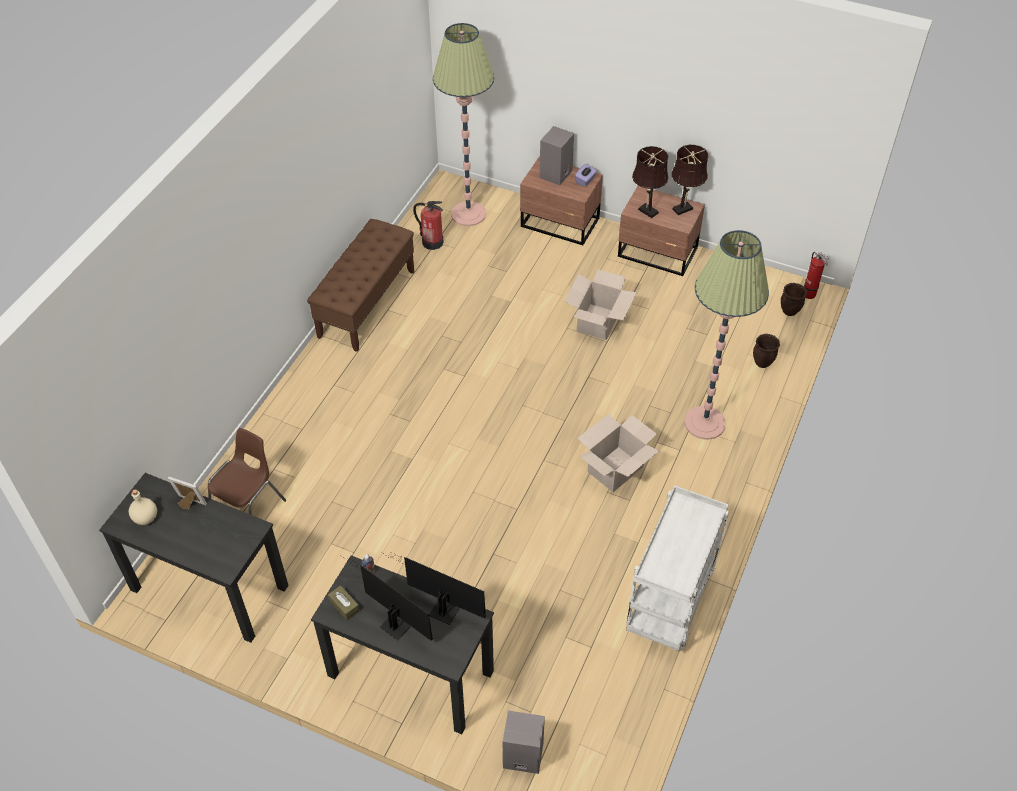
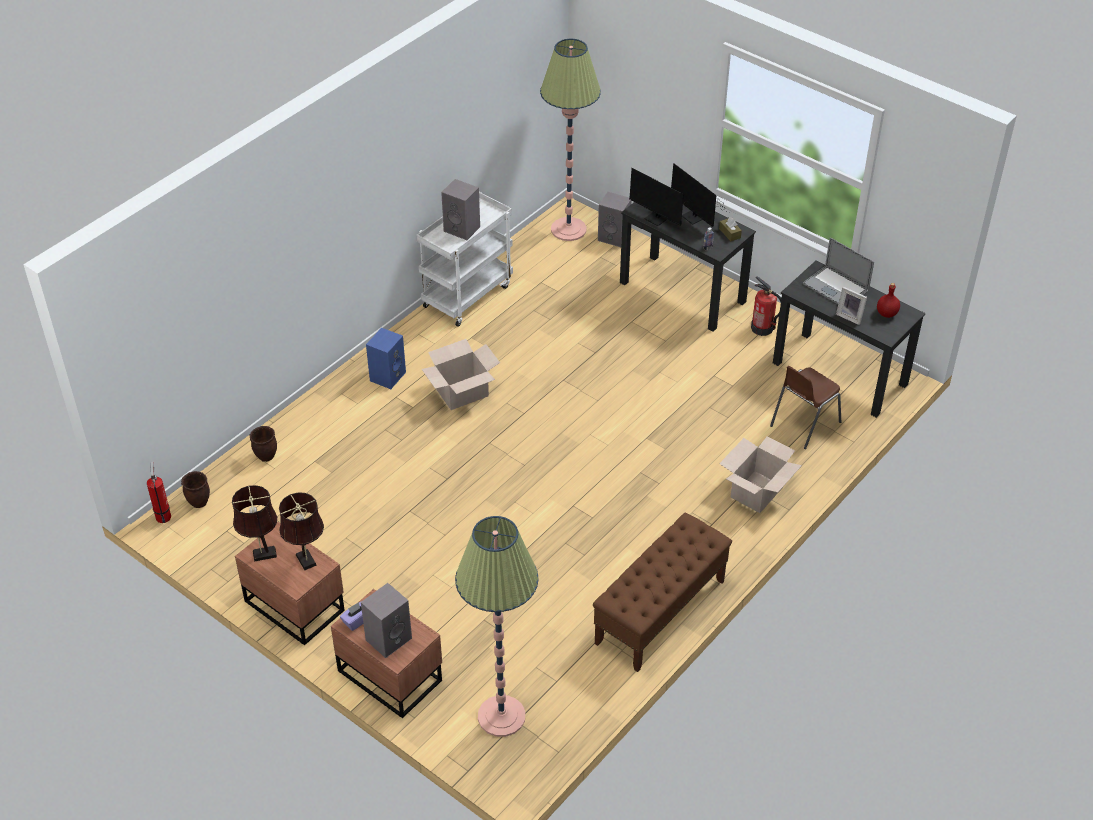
camera: 165 degrees left, 5 degrees down
(146, 518) = (886, 314): beige bottle -> red bottle
(205, 545) = (835, 287): none -> laptop
(432, 242) = (561, 682): fire extinguisher -> fire extinguisher (762, 328)
(597, 322) = (408, 534): cardboard box -> cardboard box (757, 492)
(681, 539) = (463, 229): none -> grey speaker
(701, 472) = (387, 375): none -> blue speaker
(704, 423) = (359, 414): floor lamp -> floor lamp (568, 229)

